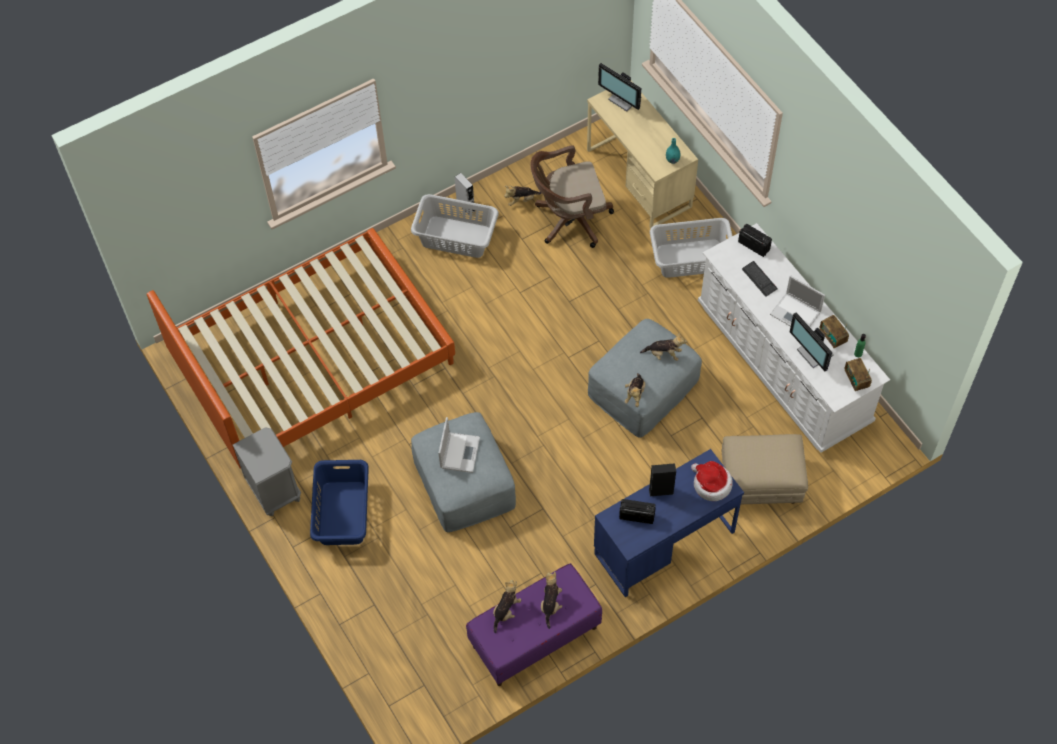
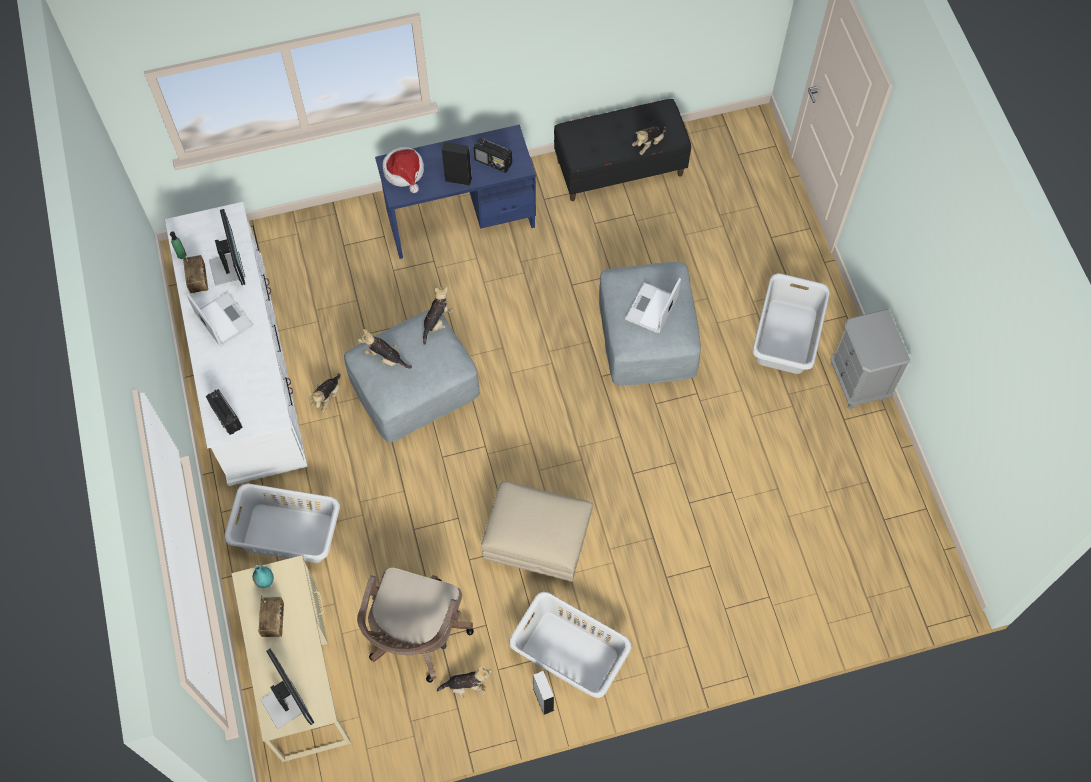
camera: 165 degrees left, 5 degrees up
(312, 360) = (789, 529): orange bed -> none
(342, 513) = (787, 336): blue laundry basket -> grey laundry basket
(535, 637) = (620, 167): purple bench -> black bench
(551, 604) = (603, 139): plush toy -> plush toy (328, 397)
(569, 220) = (416, 635): brown office chair -> brown office chair turned 105 degrees clockwise
(759, 279) = (242, 372): keyboard -> none
(761, 482) = (336, 250): beige ottoman -> beige ottoman (536, 542)
(856, 380) = (200, 227): radio -> radio (273, 621)

